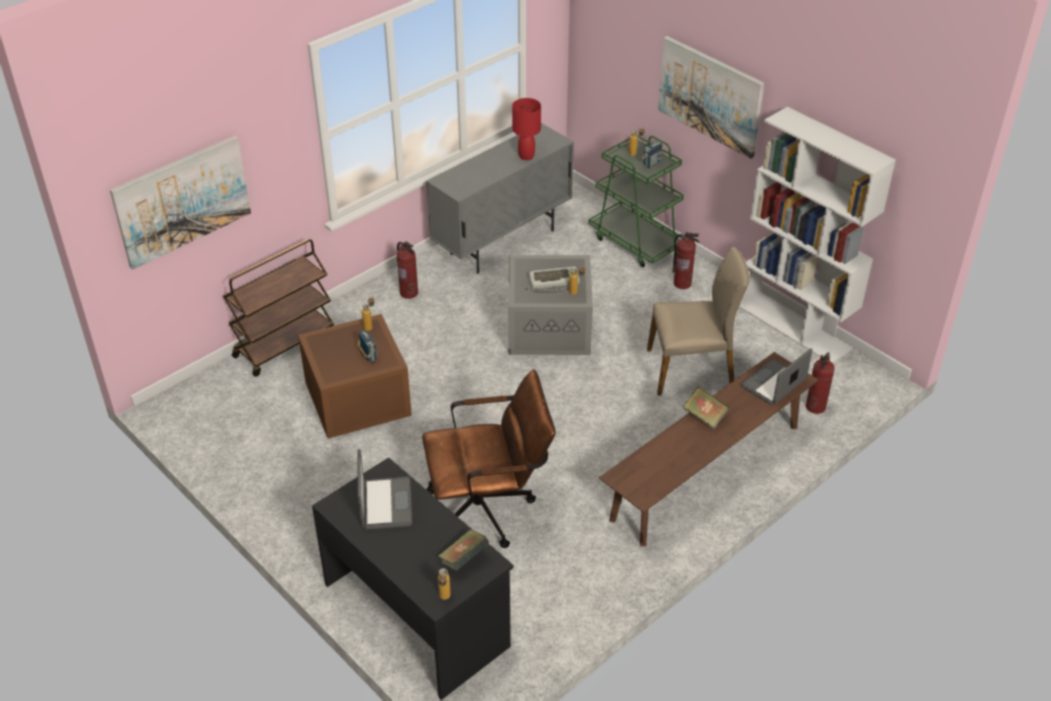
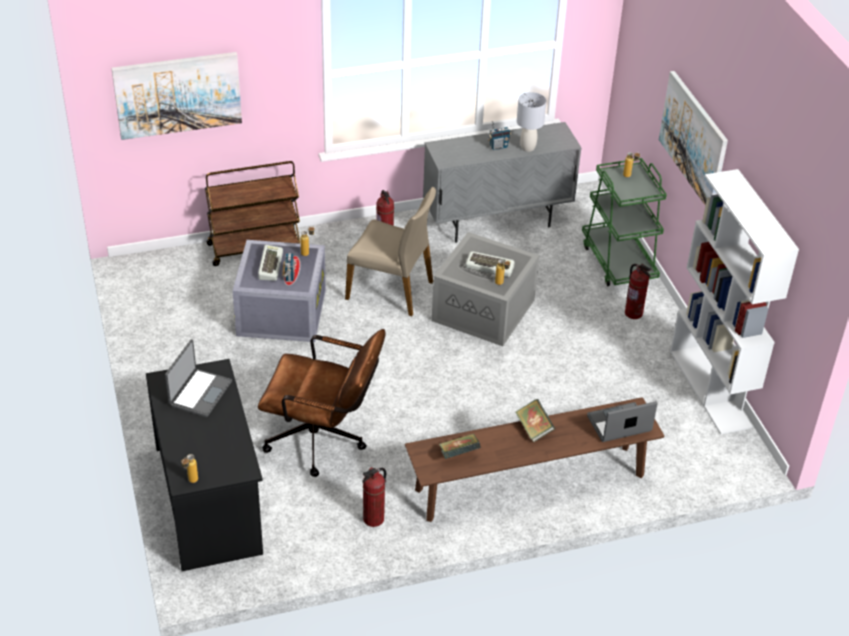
camera: 25 degrees right, 0 degrees up
(340, 352) = (269, 265): none -> keyboard
(356, 398) = (280, 311): brown storage box -> grey storage box
(464, 559) = (227, 458): book -> book (459, 454)
(526, 156) = (527, 147): red table lamp -> grey table lamp
(651, 163) = (637, 189): radio -> radio (498, 147)
(691, 369) = (584, 391): beige chair -> beige chair (391, 289)
(816, 407) = (674, 466): fire extinguisher -> fire extinguisher (373, 519)

